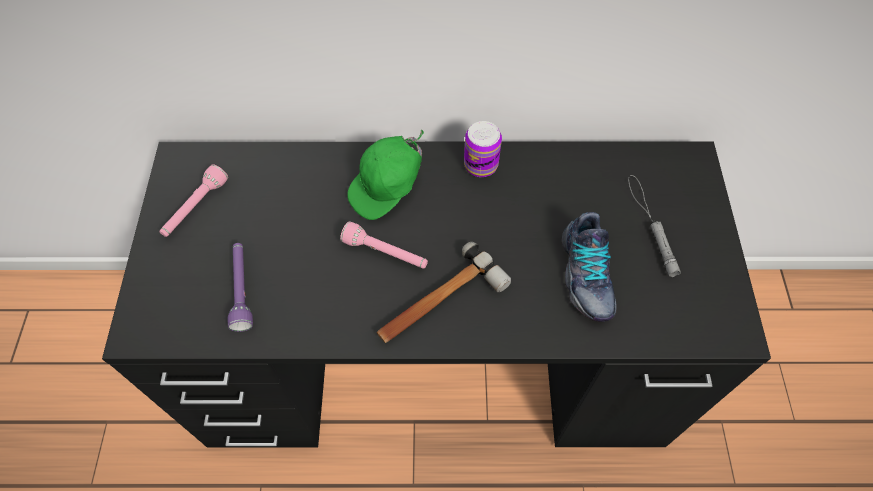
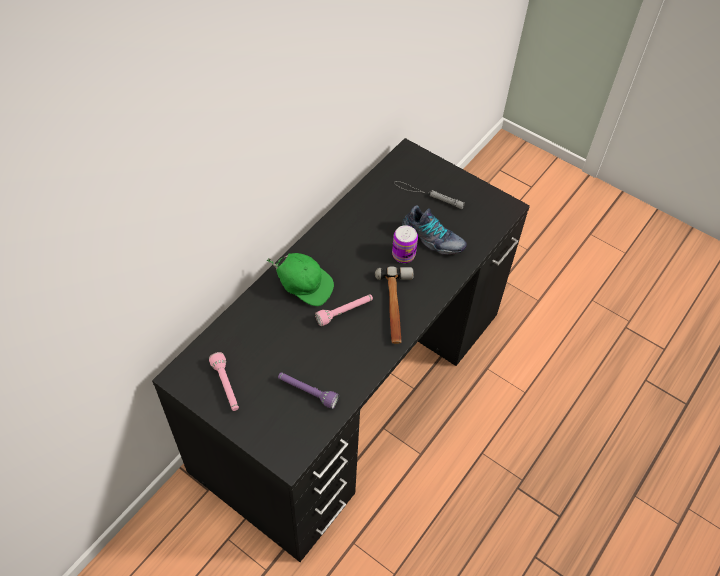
camera: 55 degrees left, 5 degrees down
(388, 189) = (304, 286): green cap -> green cap turned 60 degrees counterclockwise
(480, 165) = (328, 236): can -> can (403, 255)

